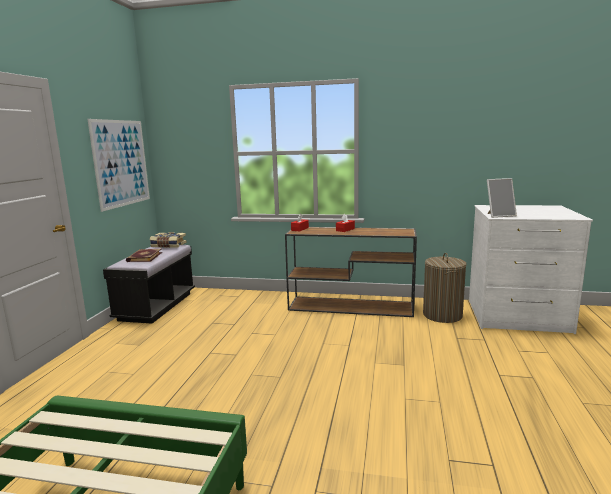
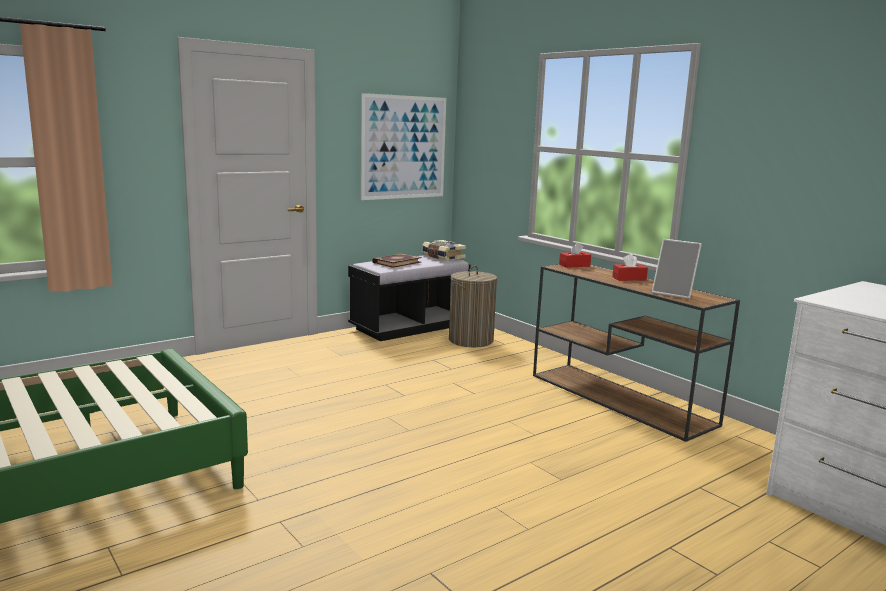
camera: 40 degrees right, 0 degrees up
(442, 315) = (738, 456): laundry basket -> laundry basket (471, 340)
(499, 215) = (831, 299): picture frame -> picture frame (674, 293)

